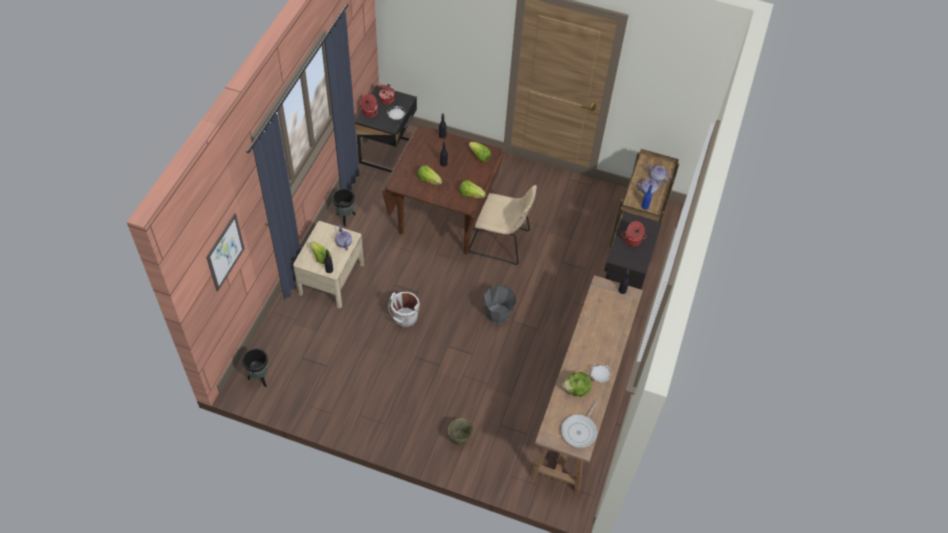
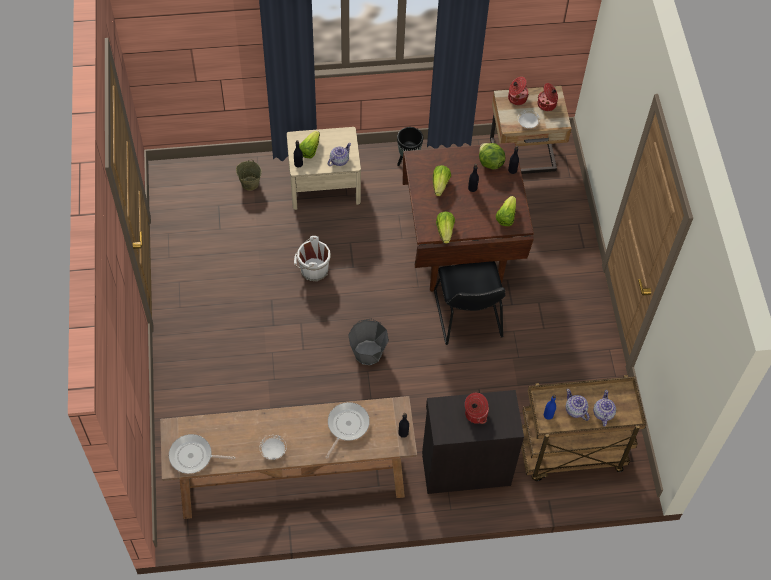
camera: 65 degrees right, 5 degrees up
(225, 252) = (195, 45): picture -> none
(259, 378) = (178, 182): black planter -> none
(388, 152) = (523, 157): black nightstand -> beige nightstand
(459, 438) = (195, 380): beige bucket -> beige bucket (249, 183)
(502, 242) = (468, 317): beige chair -> black chair
(576, 390) = (243, 434): lettuce -> lettuce (490, 163)
(600, 322) = (346, 426): none -> frying pan

